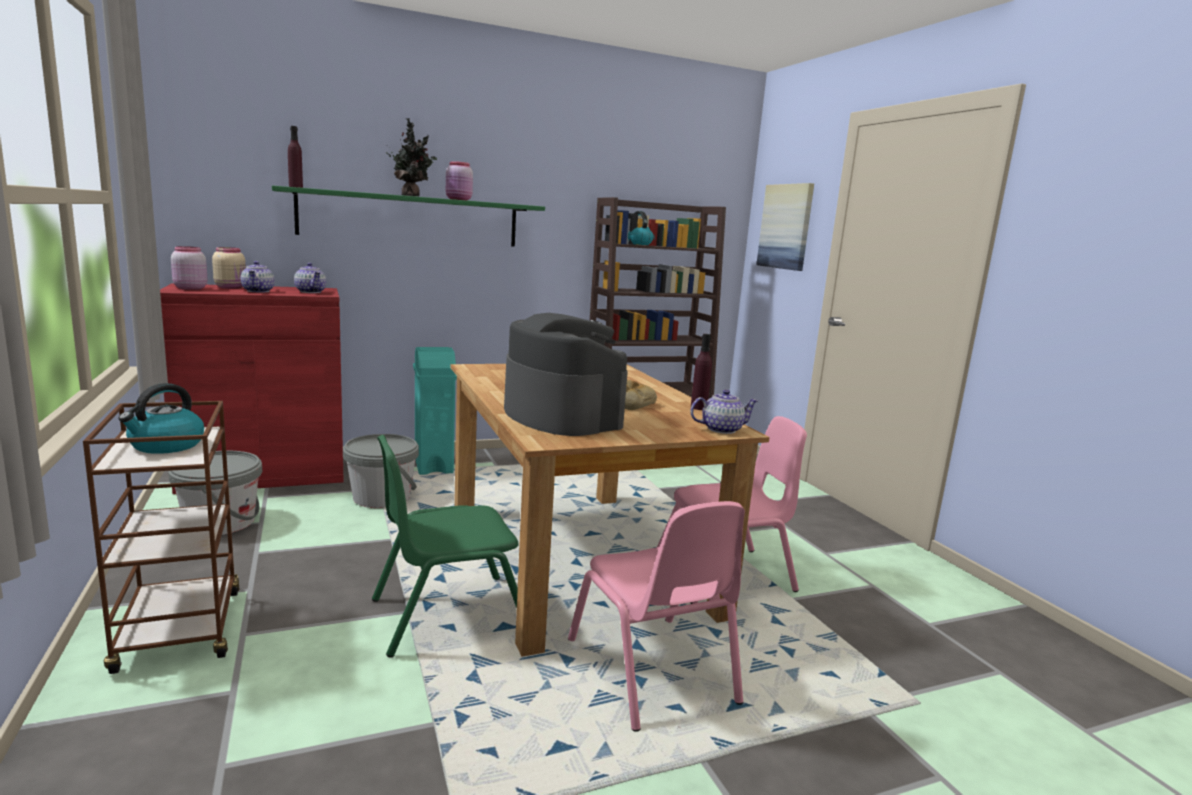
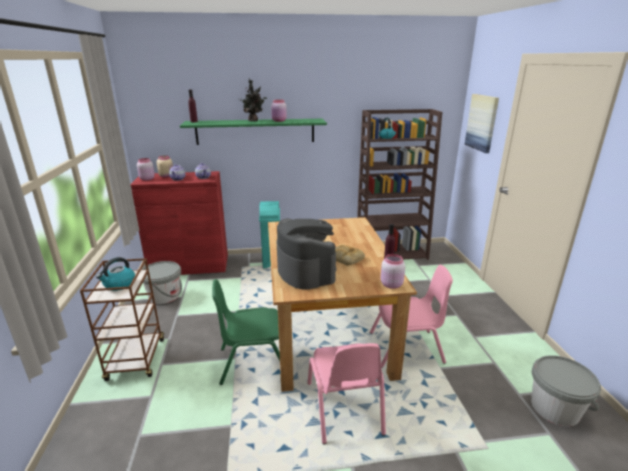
camera: 15 degrees right, 10 degrees up
(382, 497) = (241, 283): grey bucket -> grey bucket (555, 408)
(721, 429) = (391, 284): teapot -> pink jar

